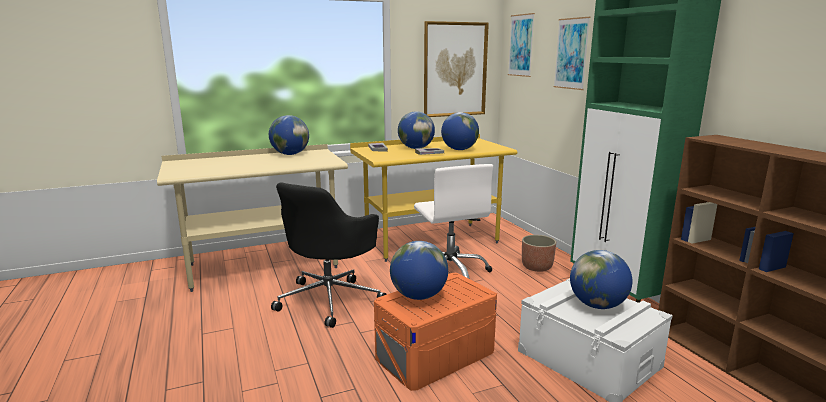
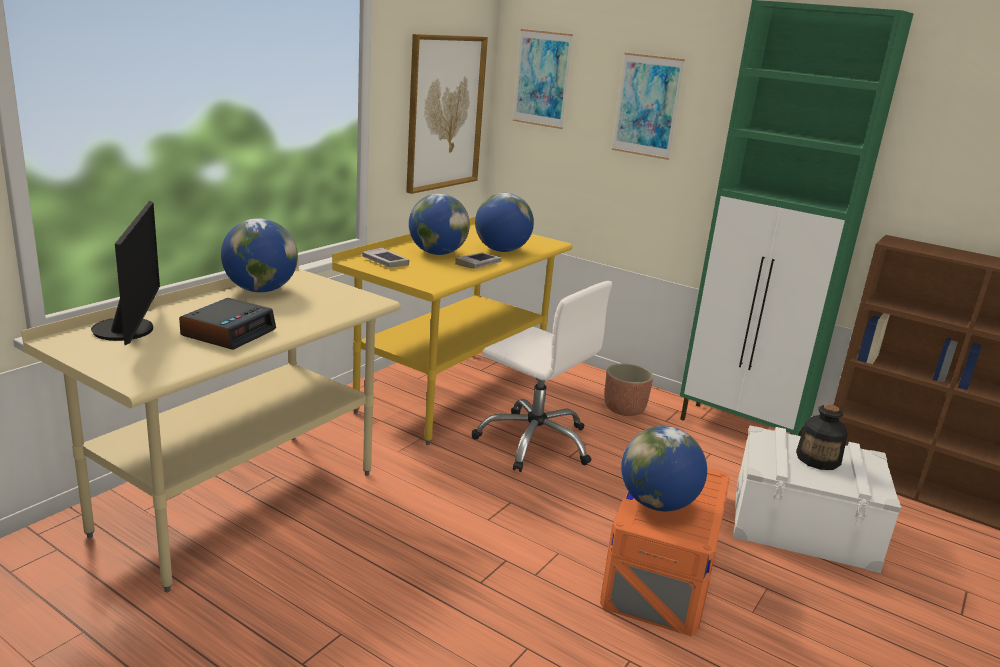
camera: 35 degrees left, 5 degrees up
(206, 161) = (130, 329): none -> monitor
(241, 166) = (229, 332): none -> alarm clock
(330, 299) = (428, 533): black office chair -> none
(597, 305) = (818, 459): globe -> bottle

